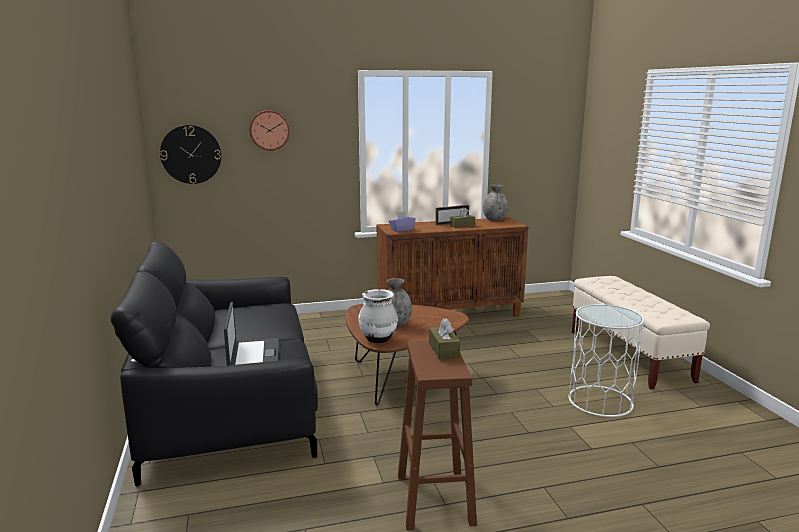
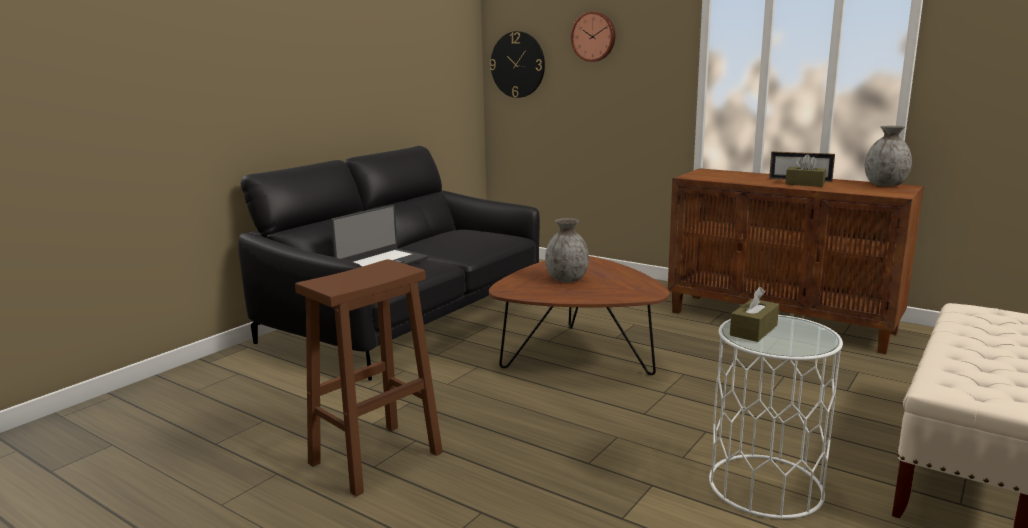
camera: 50 degrees right, 0 degrees up
(378, 339) = (513, 286): white vase -> none
(402, 230) = (706, 176): purple tissue box -> none
(443, 350) = (386, 273): brown tissue box -> brown tissue box (753, 330)

